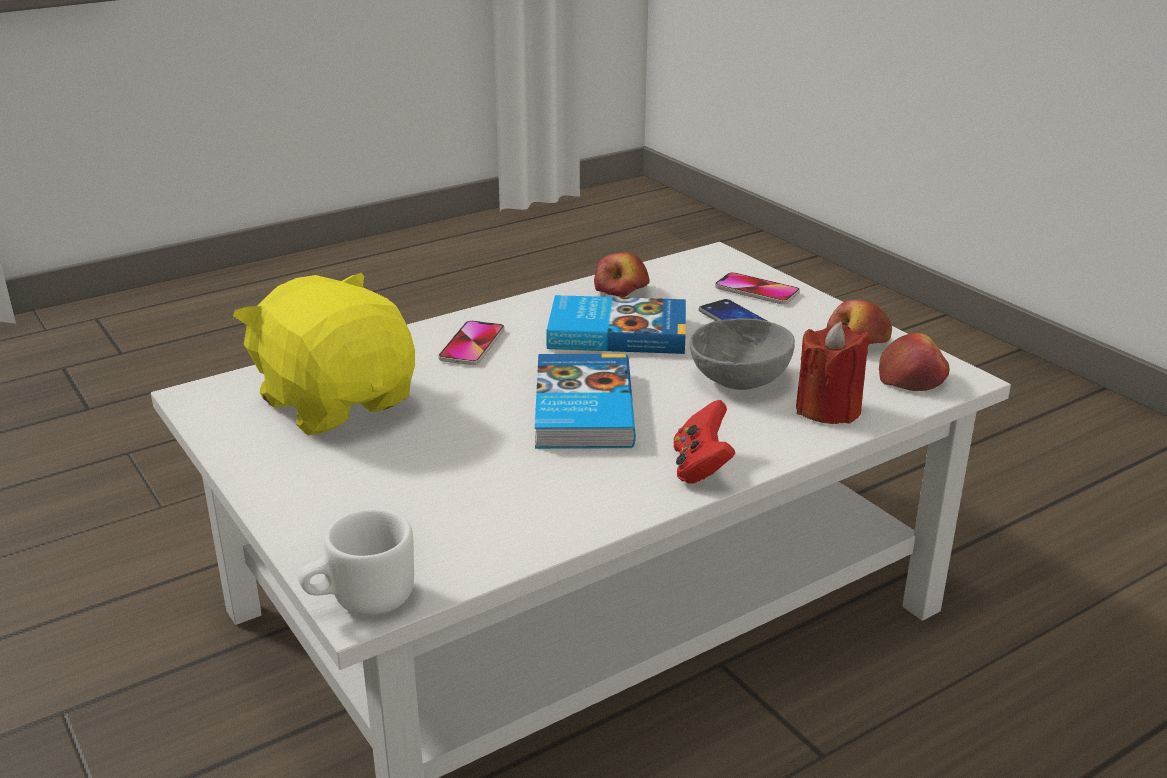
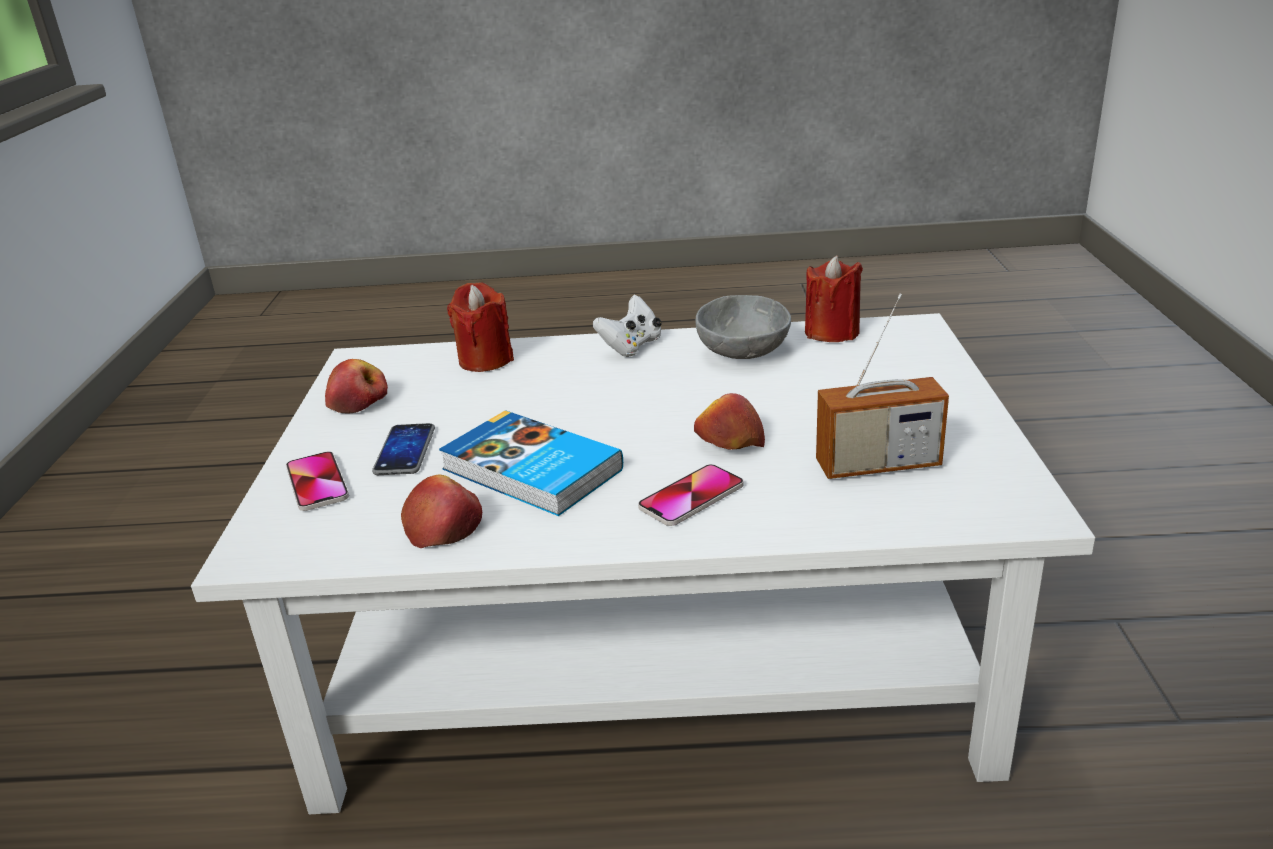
camera: 145 degrees left, 0 degrees up
(337, 402) = (878, 465): yellow plush toy -> radio
(360, 600) = (917, 328): white mug -> none
(475, 558) = (832, 332): none -> red candle
(580, 409) = (662, 403): book -> none
(700, 467) = (631, 346): red game controller -> white game controller
(737, 379) = (506, 396): grey bowl -> grey bowl (745, 352)
(913, 378) = (385, 365): apple -> apple (728, 442)

